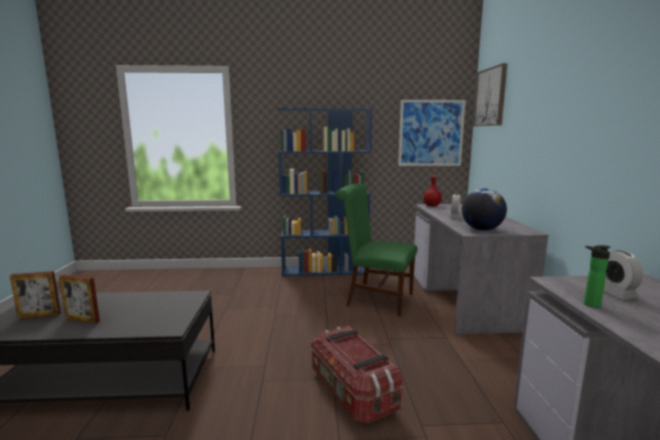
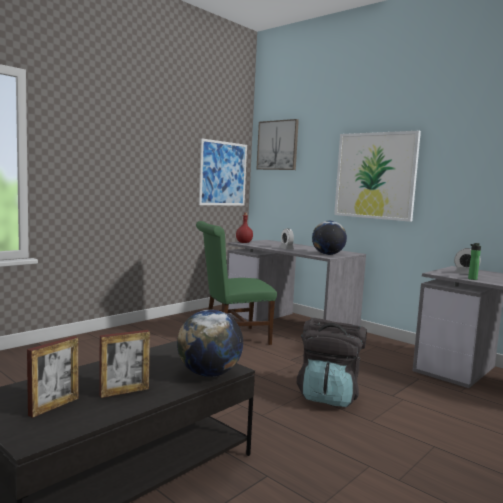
camera: 45 degrees left, 5 degrees down
(149, 326) = (209, 374): none -> globe
(325, 270) = (140, 326): blue bookcase -> none
(352, 391) = (329, 396): storage box -> black backpack
(569, 128) = (375, 175): none -> picture

